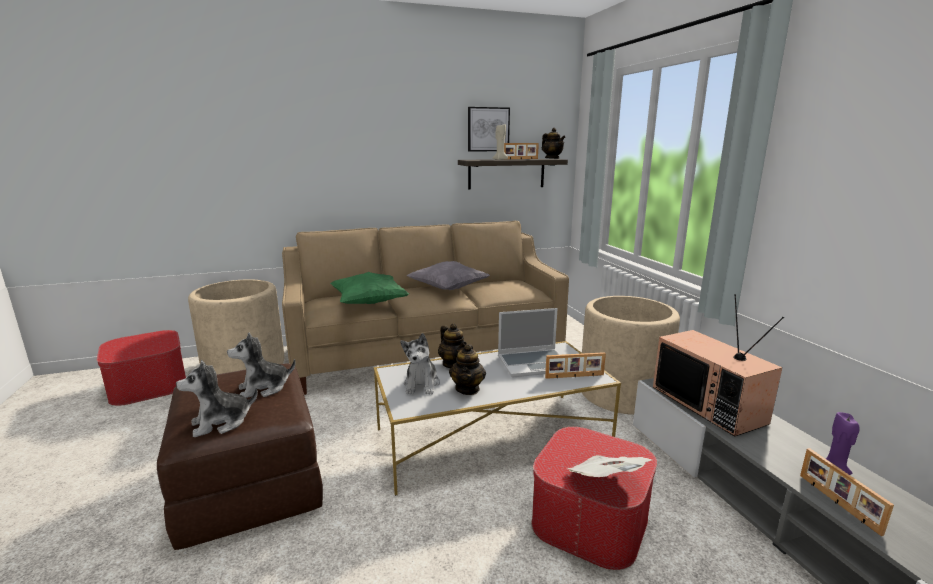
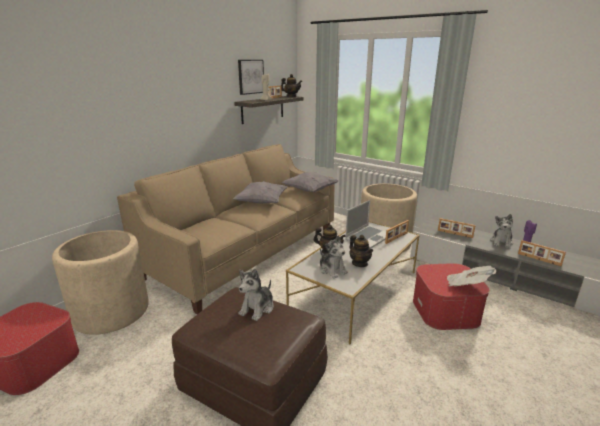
camera: 35 degrees left, 5 degrees up
(221, 423) = (274, 340): plush toy -> plush toy (501, 242)
(369, 303) = (228, 226): green pillow -> none
(528, 288) = (310, 191): none -> grey pillow
(710, 405) = (454, 234): television -> picture frame

